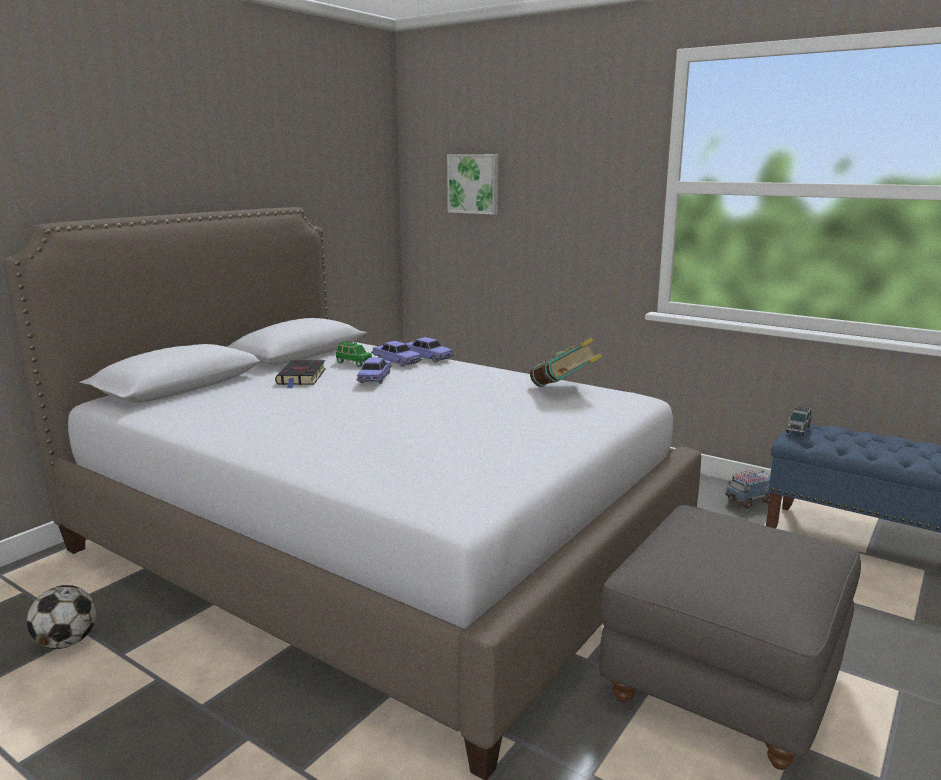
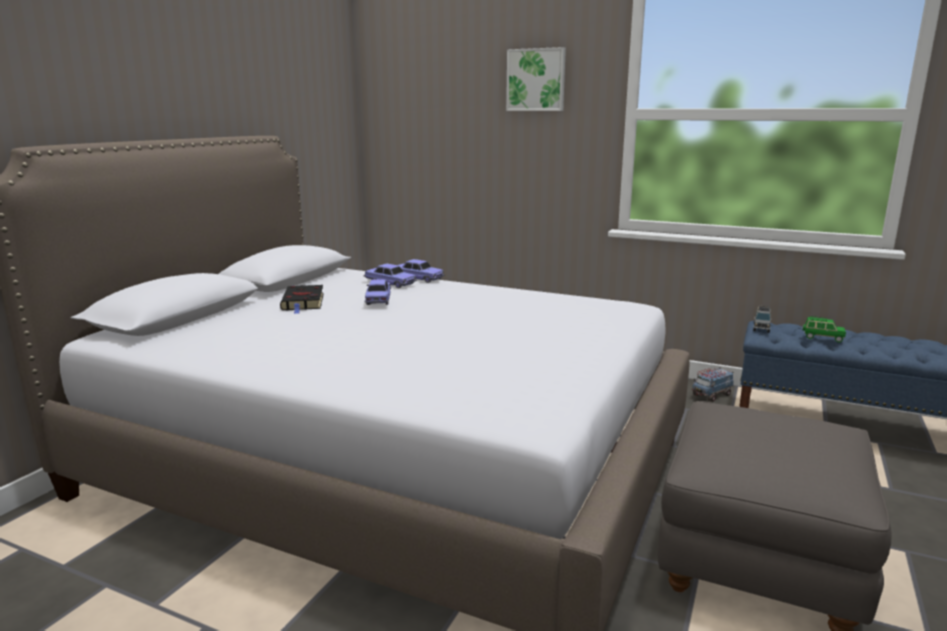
camera: 10 degrees left, 0 degrees up
(67, 642) = (87, 599): football -> none
(353, 363) = (348, 287): green toy car -> green toy car (822, 338)
(474, 184) = (436, 114): picture -> picture (536, 80)
(563, 390) = (565, 302): book -> none

